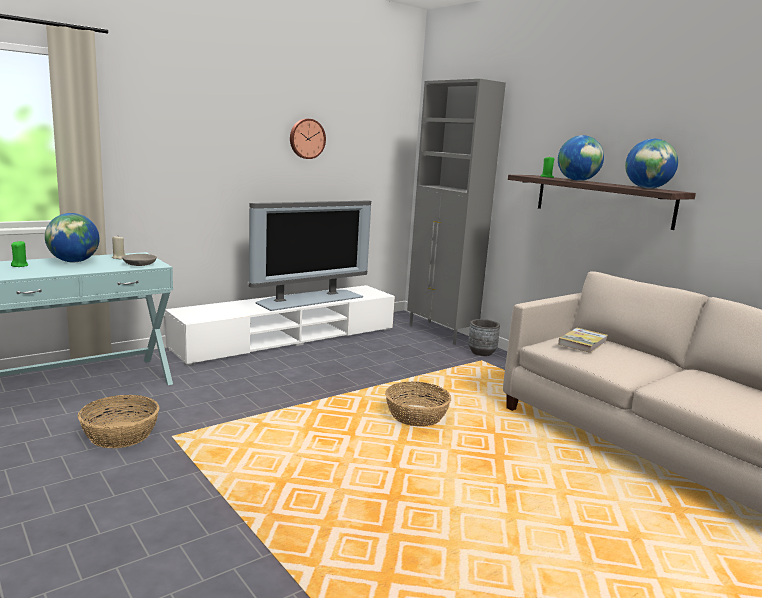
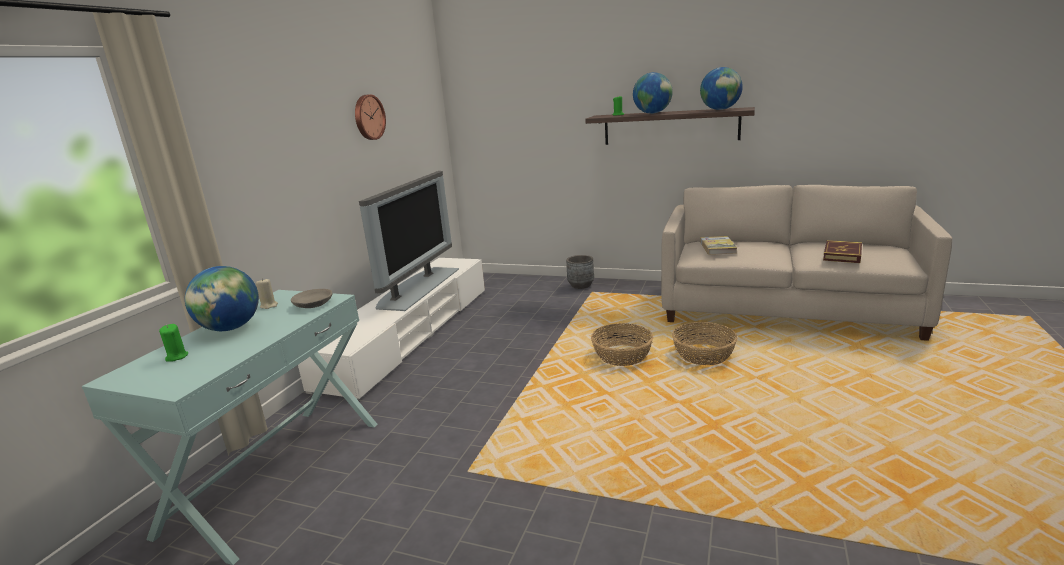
camera: 30 degrees left, 5 degrees up
(121, 435) = (416, 496): basket -> basket (704, 355)
(441, 333) = (526, 280): grey cabinet -> none
(710, 392) = (842, 255): none -> book

